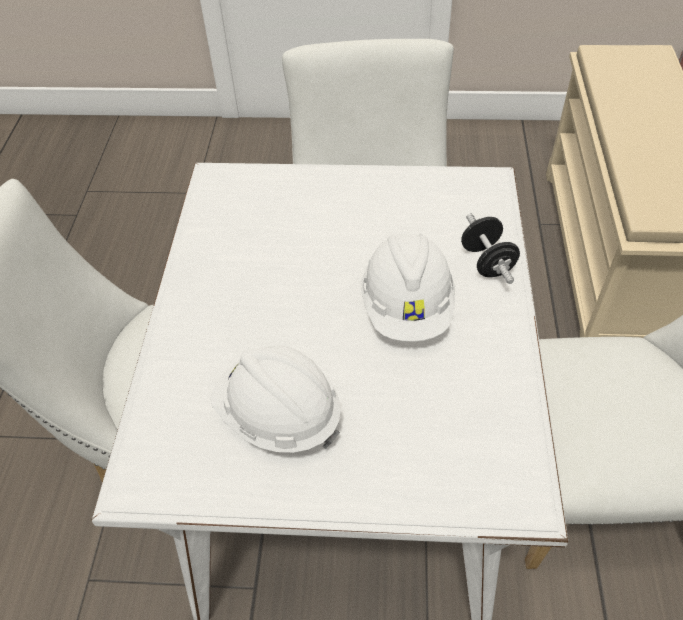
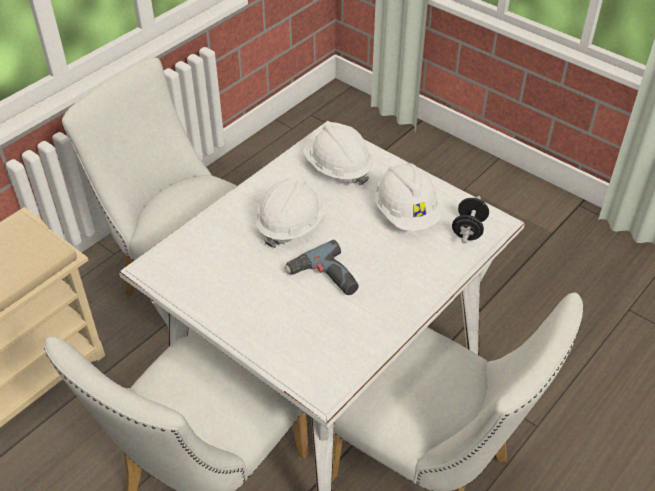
camera: 145 degrees left, 5 degrees down
(306, 267) = (323, 279): none -> power drill
(441, 434) = (337, 169): none -> white hard hat
(487, 262) = (221, 223): black dumbbell -> black dumbbell (468, 230)

